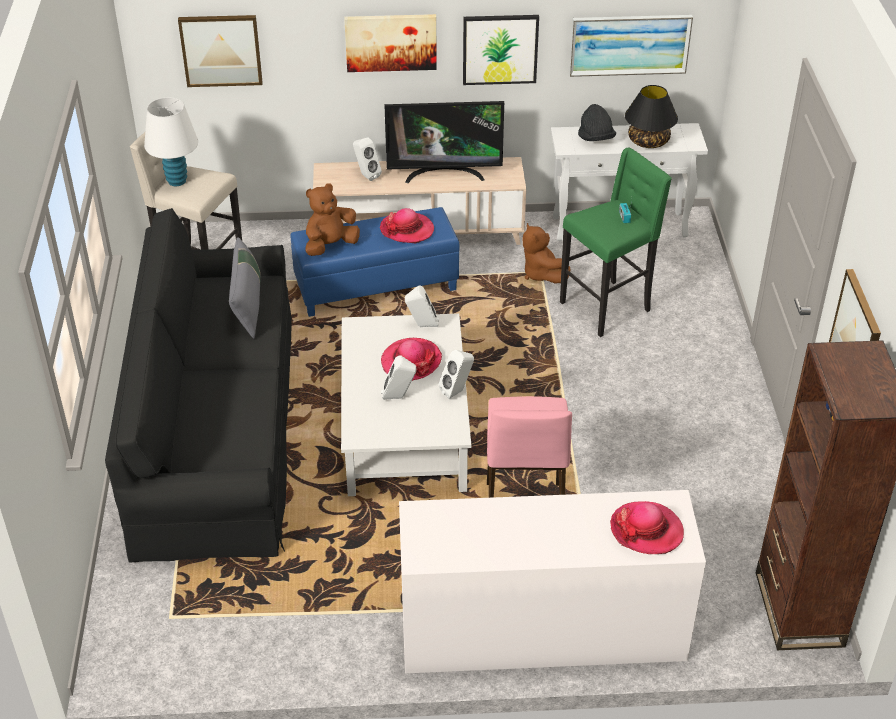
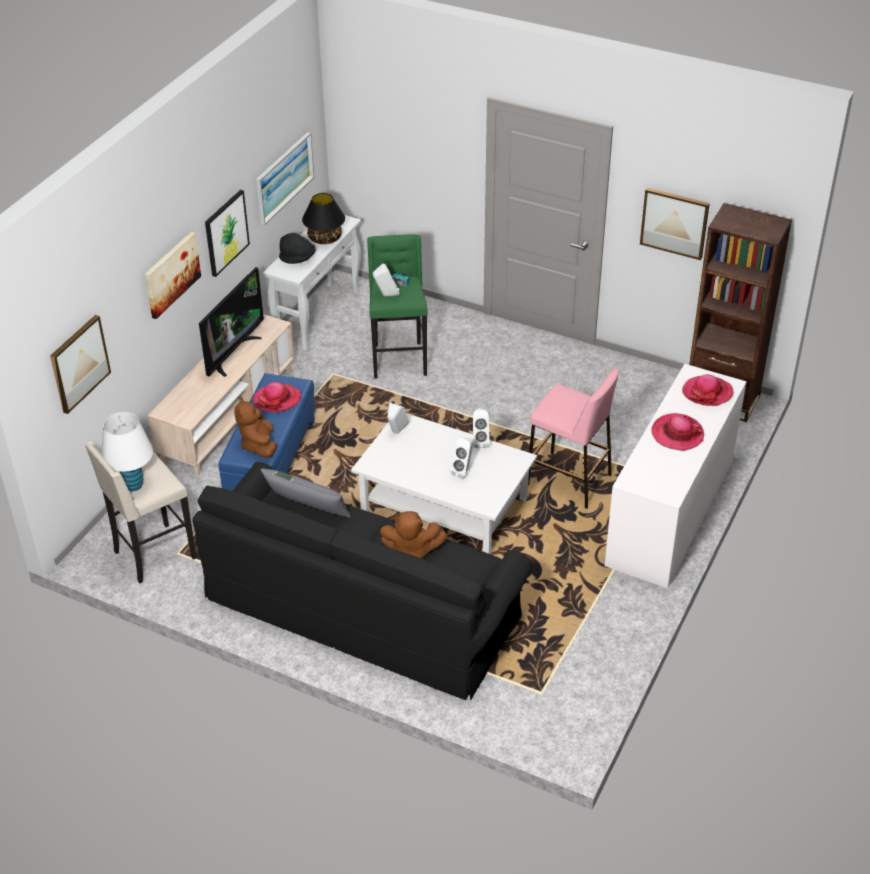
camera: 60 degrees left, 0 degrees up
(366, 176) = (194, 393): white speaker -> white speaker (386, 296)
(411, 361) = (430, 452): hat -> hat (677, 434)
(541, 274) = (335, 374): brown plush toy -> brown plush toy (411, 551)

